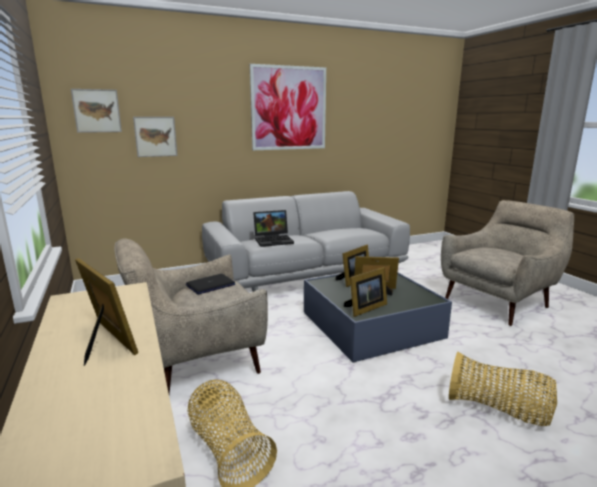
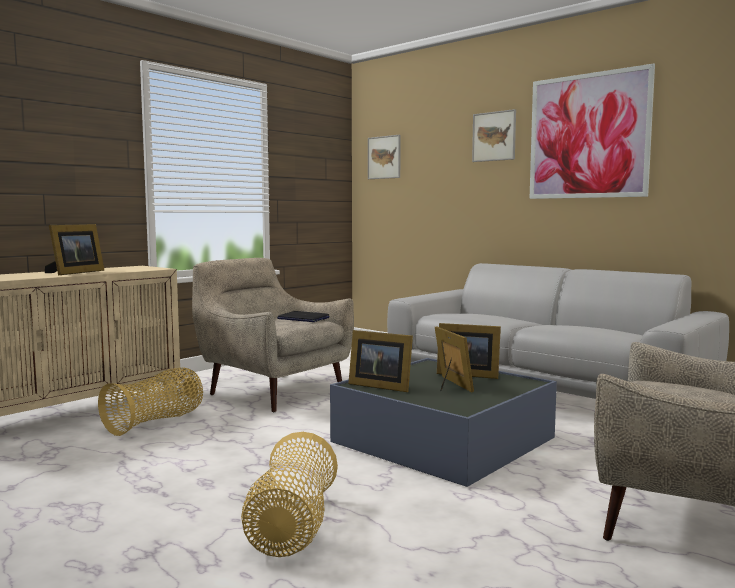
camera: 65 degrees right, 10 degrees down
(155, 136) = (427, 182): picture -> picture (494, 136)
(274, 240) = (469, 313): laptop -> none

